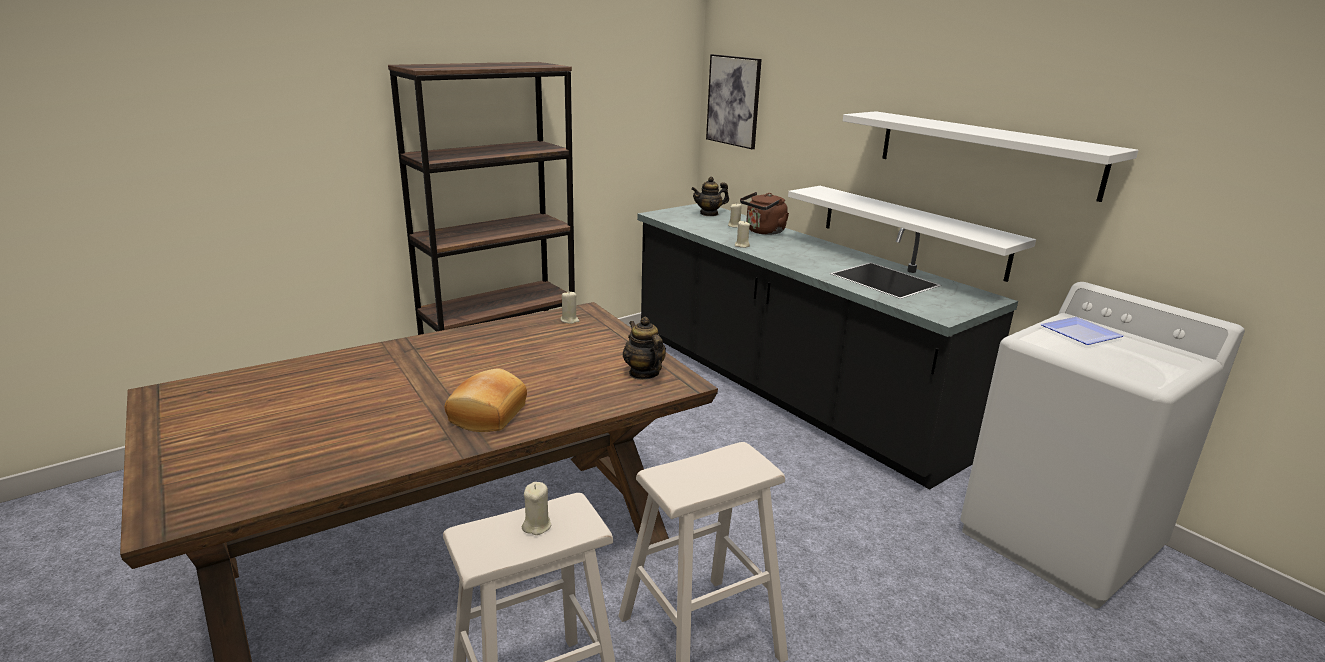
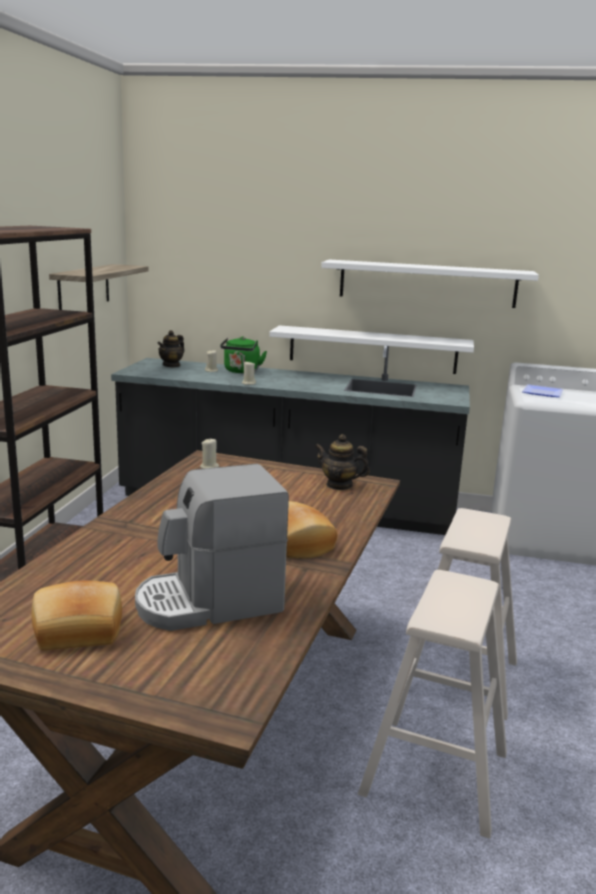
camera: 40 degrees left, 5 degrees down
(221, 419) = (78, 632): none -> bread
(327, 434) = (209, 602): none -> coffee machine
(537, 526) = (454, 597): beige candle -> none
(621, 124) = (84, 287): none -> shelf
(733, 101) = (171, 260): picture -> none
(763, 232) = (241, 371): brown kettle -> green kettle

